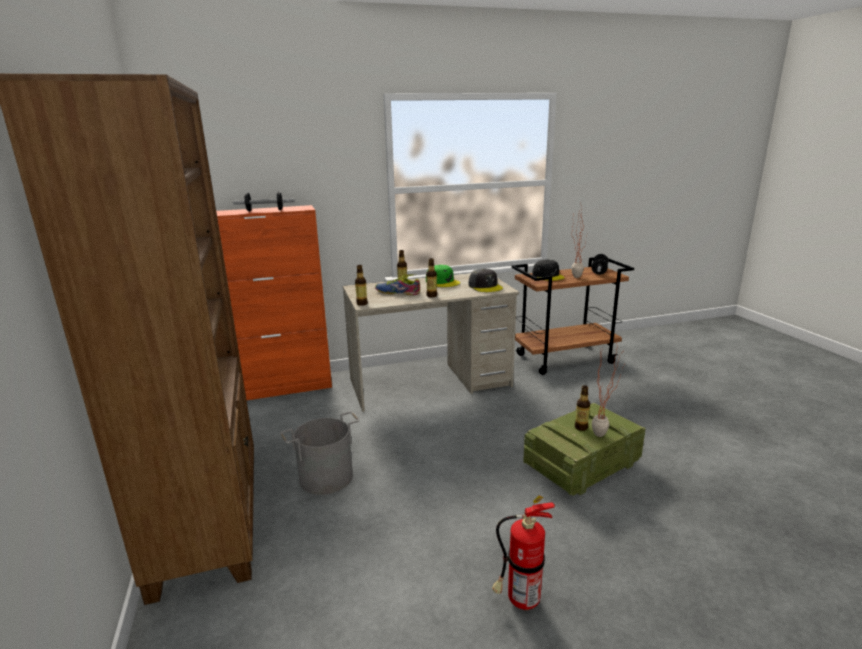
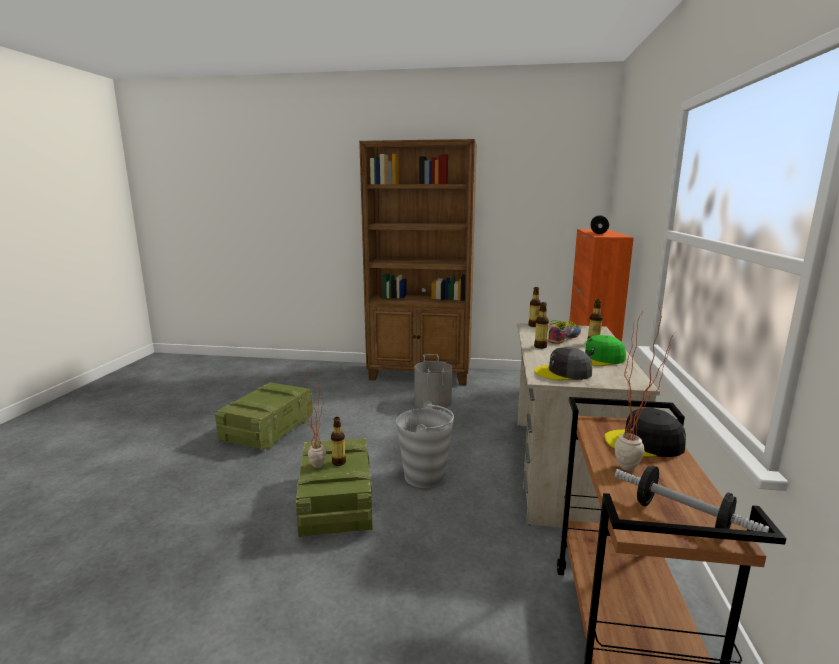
camera: 115 degrees right, 5 degrees down
(498, 435) = (425, 476): none -> grey bucket
(519, 601) = (268, 430): fire extinguisher -> crate

